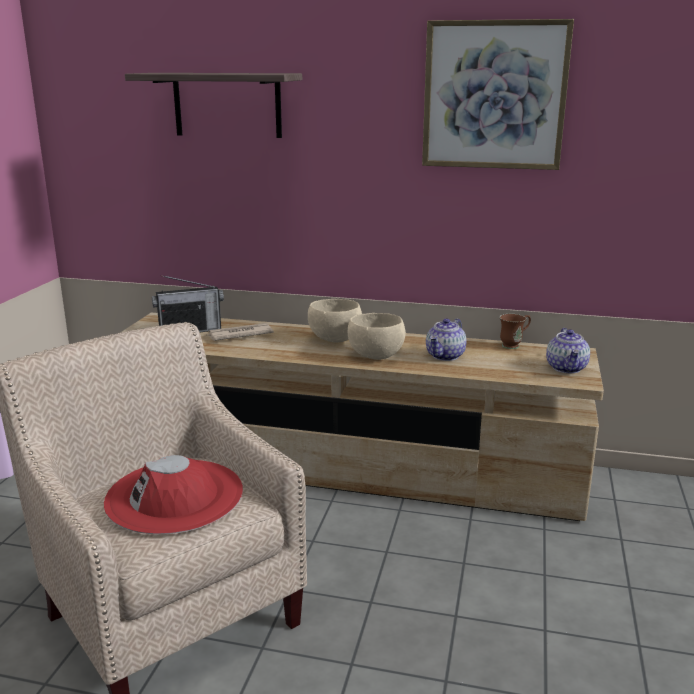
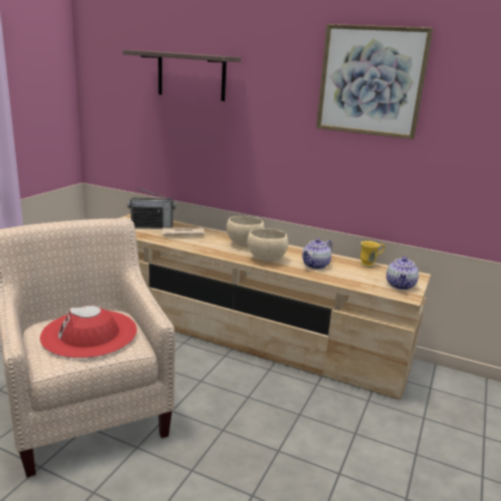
camera: 10 degrees right, 0 degrees up
(514, 345) = (370, 264): brown mug -> yellow mug

